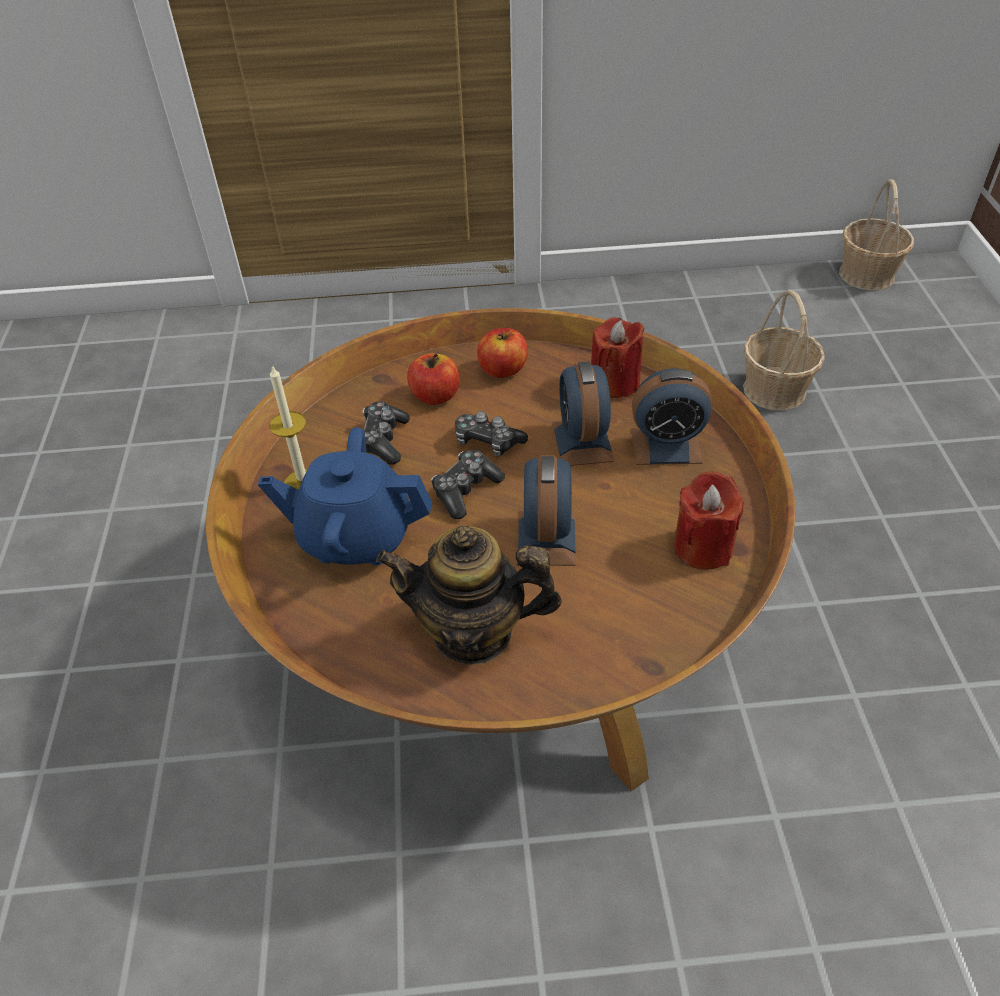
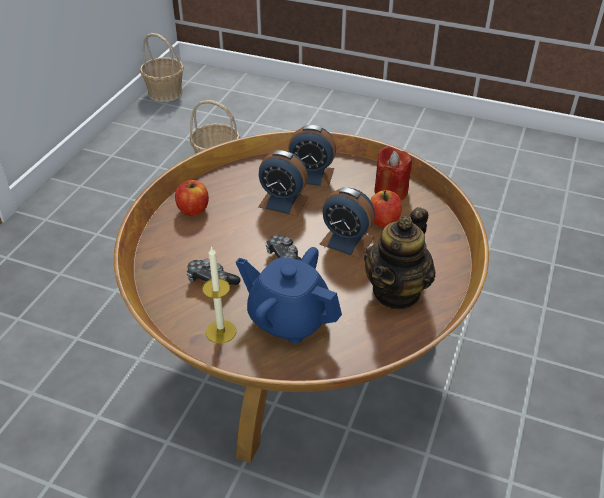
camera: 65 degrees left, 5 degrees down
(355, 536) = (288, 319): blue teapot -> blue teapot turned 90 degrees clockwise
(435, 396) = (190, 245): apple -> apple (383, 220)
(487, 442) = (252, 237): game controller -> none
(614, 383) = (247, 173): red candle -> none
(666, 445) = (311, 175): alarm clock -> alarm clock turned 75 degrees clockwise

